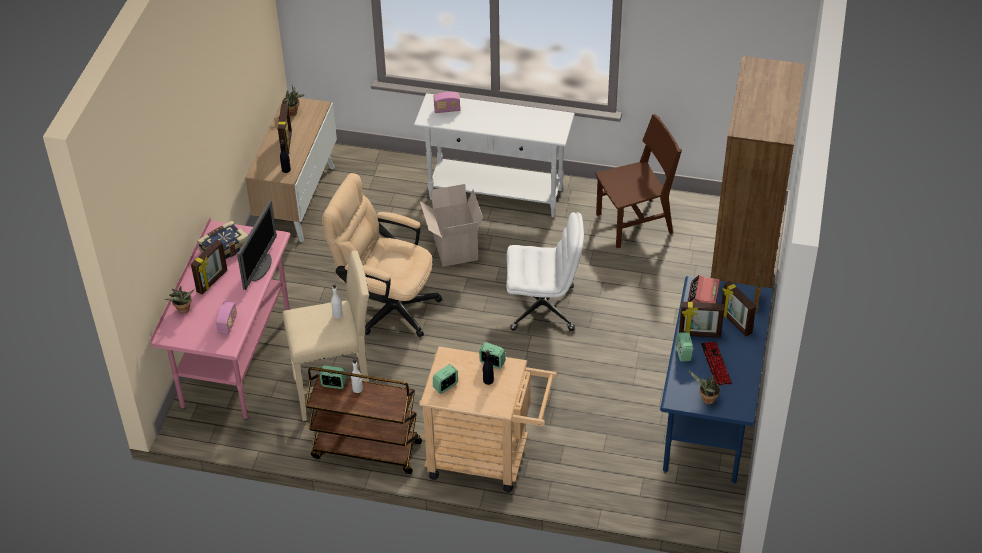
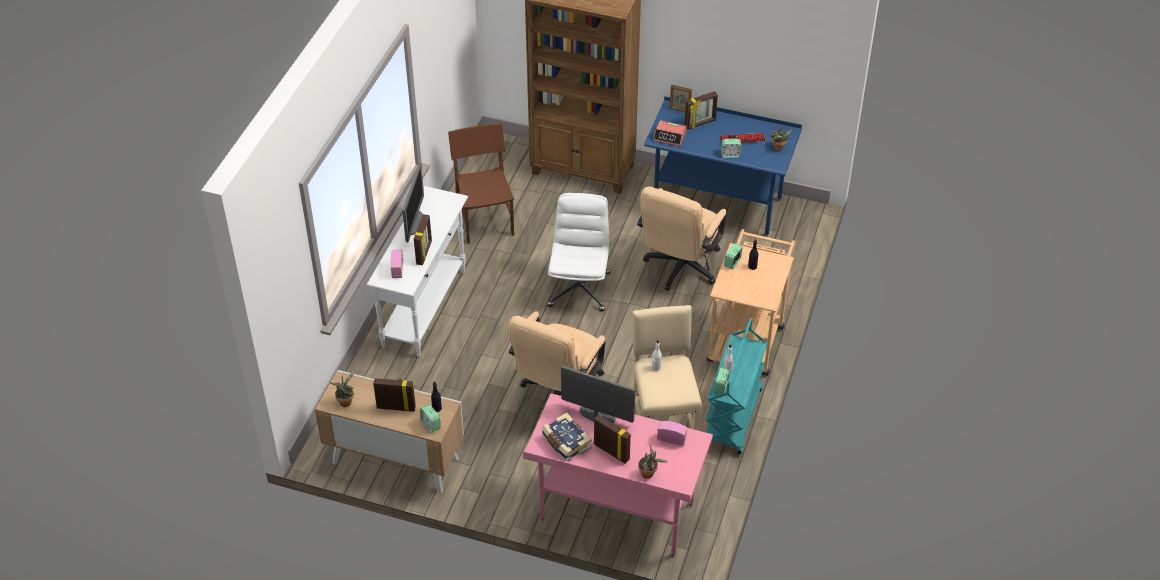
camera: 85 degrees left, 0 degrees up
(365, 450) = (733, 418): brown cart -> turquoise cart
(445, 386) = (757, 293): alarm clock -> alarm clock (431, 424)
(454, 248) = (492, 343): cardboard box -> none
(516, 112) = (415, 223): none -> monitor
(589, 391) = (679, 269): none -> beige office chair
(699, 334) = (710, 144): picture frame -> picture frame (424, 253)

